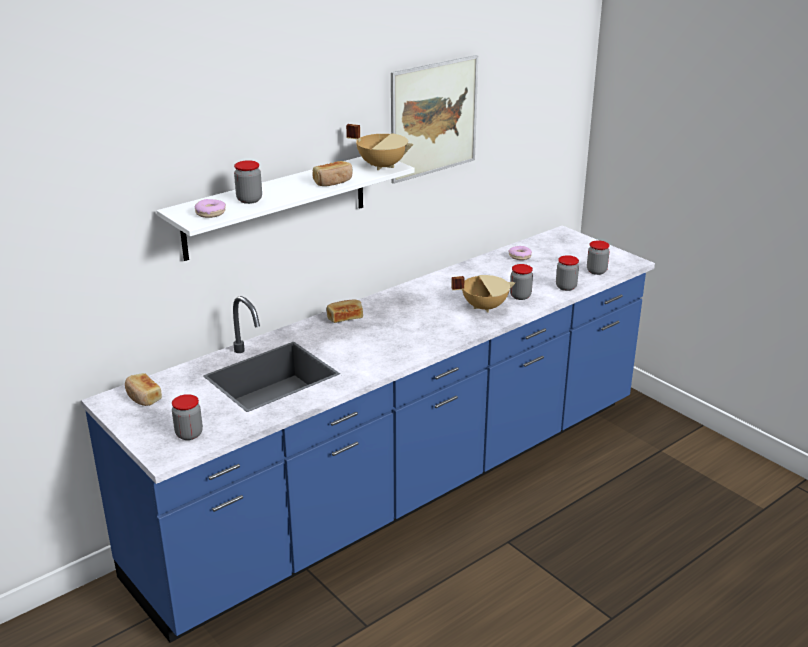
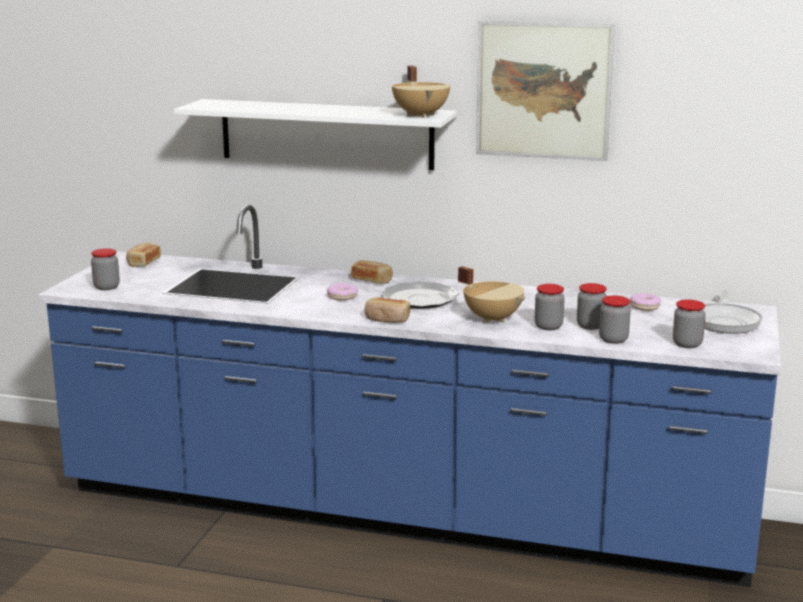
camera: 55 degrees right, 10 degrees down
(210, 213) = (217, 106): donut -> donut (342, 297)
(249, 200) = (263, 107): jar -> jar (590, 326)
(333, 182) = (350, 113): bread -> bread (387, 319)
(411, 316) = (420, 299): none -> plate
(572, 247) = (725, 321): none -> frying pan

